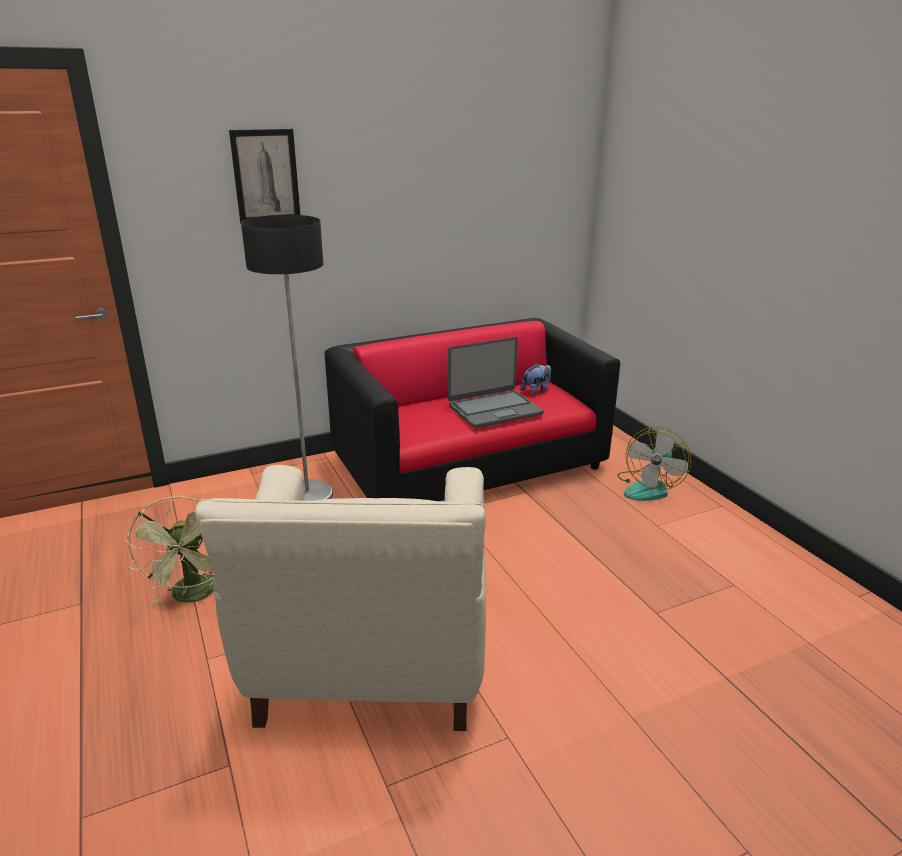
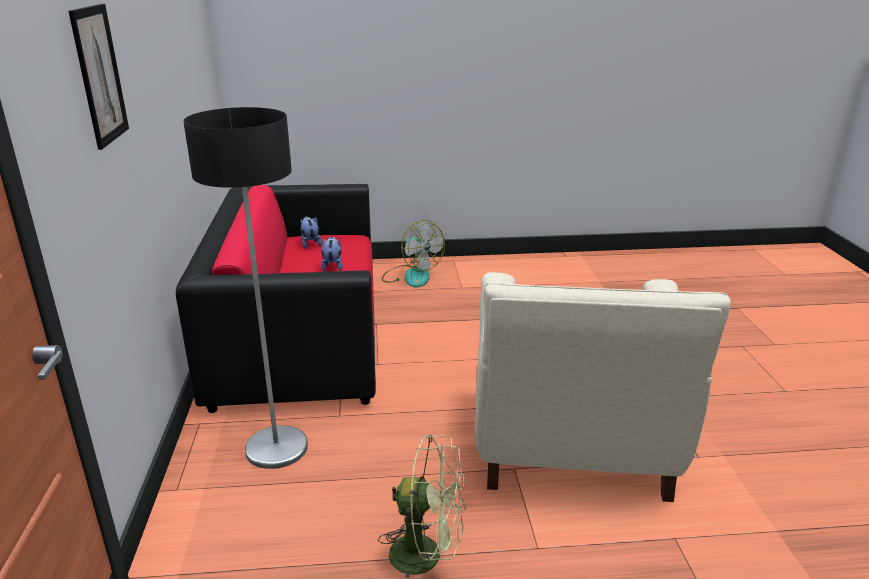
camera: 70 degrees left, 0 degrees up
(368, 662) = (571, 446): beige armchair -> beige armchair turned 75 degrees clockwise
(494, 410) = (332, 266): laptop -> plush toy

